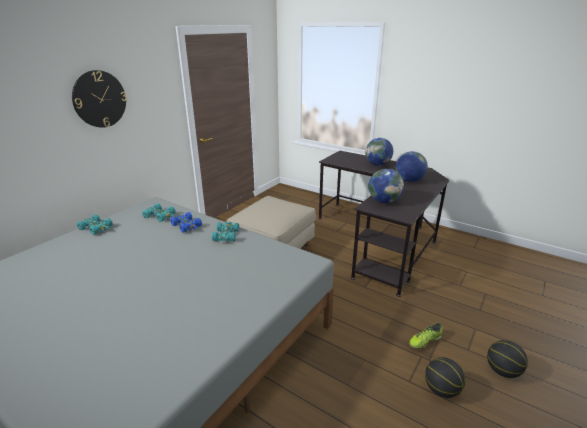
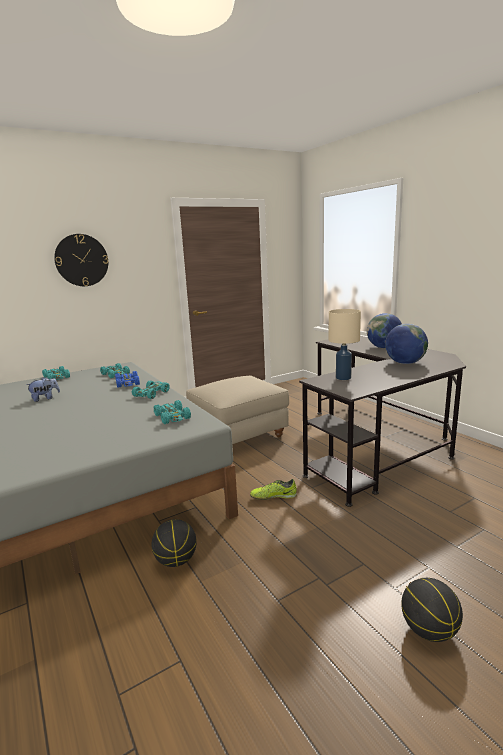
camera: 25 degrees right, 10 degrees down
(120, 258) = (45, 398): none -> plush toy
(276, 259) = (173, 417): none -> turquoise toy car
(384, 201) = (343, 378): globe -> beige table lamp
(424, 341) = (339, 562): shoe -> shoe (273, 496)
(441, 390) = (312, 623): basketball -> basketball (176, 561)

